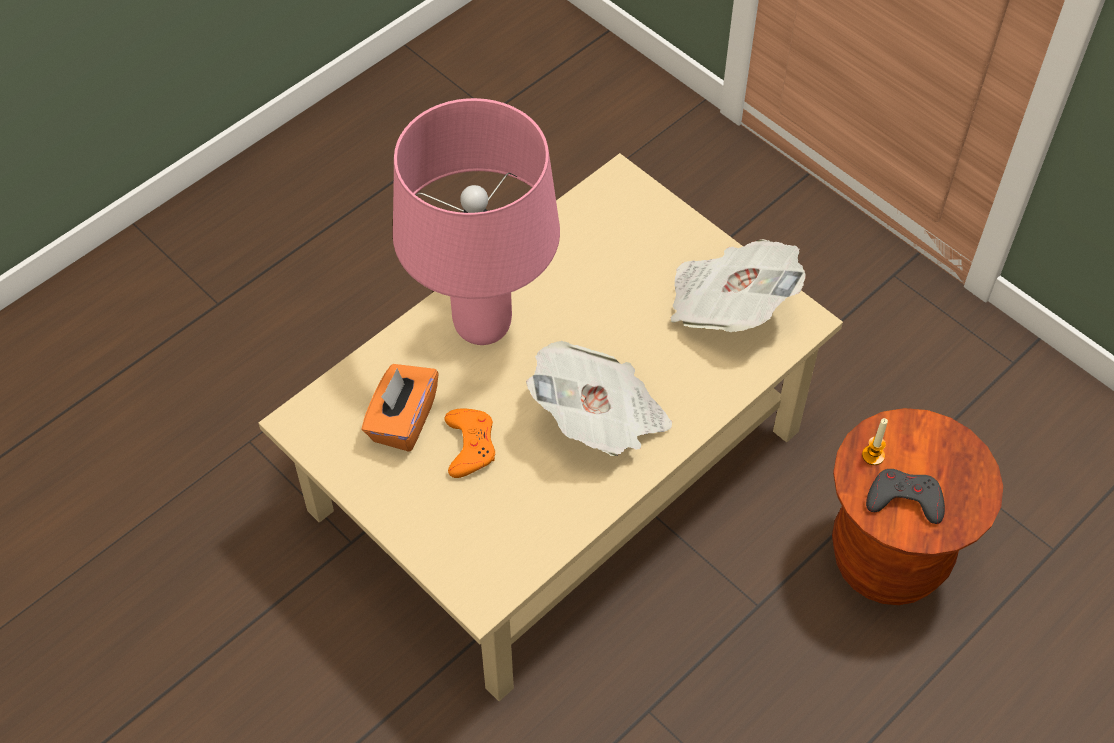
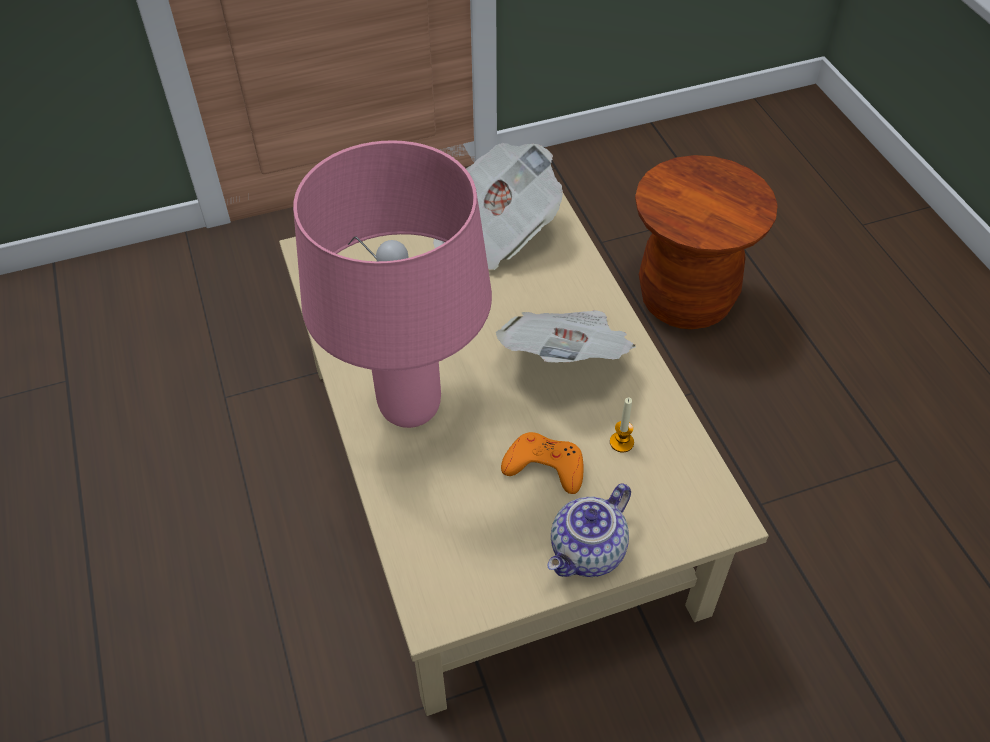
camera: 65 degrees left, 5 degrees down
(398, 507) = (588, 553): none -> teapot
(402, 420) = (485, 513): orange tissue box -> none
(873, 455) = (674, 215): candle -> candle (621, 442)
(904, 499) = (722, 213): grey game controller -> none

